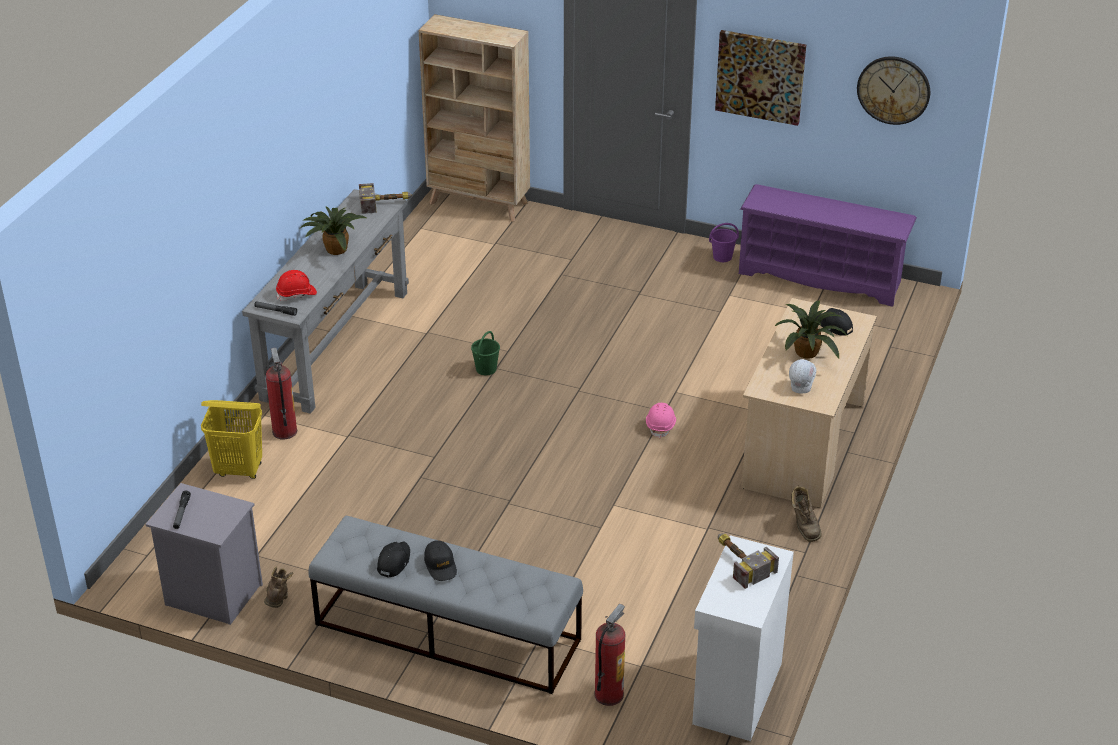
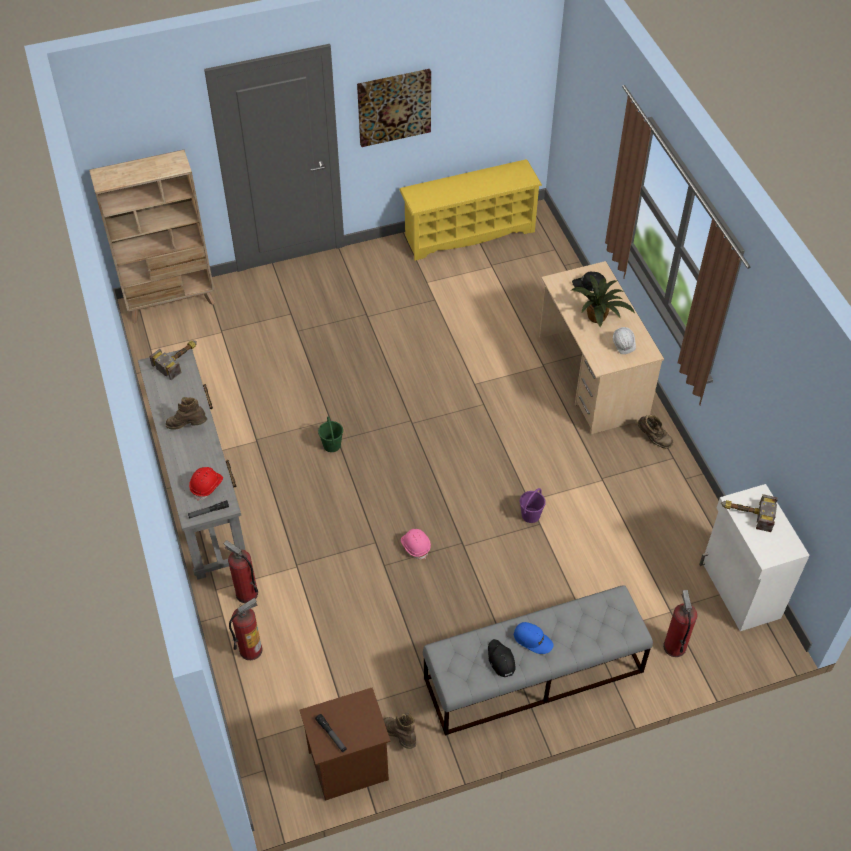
camera: 40 degrees left, 15 degrees up
(211, 595) = (348, 767): grey nightstand -> brown nightstand
(239, 470) = (251, 649): yellow laundry basket -> fire extinguisher
(334, 249) = (188, 426): potted plant -> brown boot
(440, 565) = (533, 640): black cap -> blue cap
(661, 425) = (493, 417): pink hard hat -> pink hard hat (415, 546)
(722, 257) = (390, 252): purple bucket -> purple bucket (530, 515)
(821, 277) = (469, 233): purple shoe rack -> yellow shoe rack
(893, 90) = (502, 76): wall clock -> none

